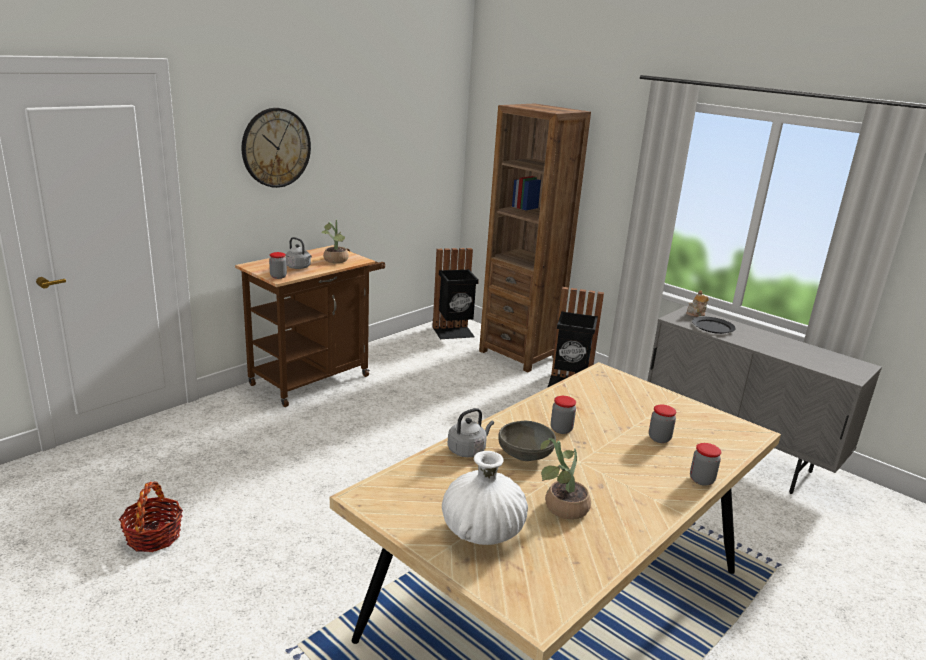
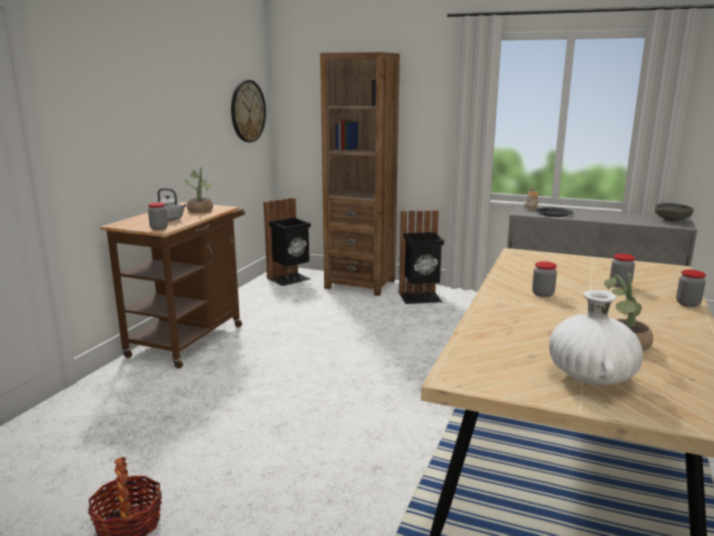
camera: 20 degrees left, 5 degrees down
(276, 148) = (125, 99): wall clock -> wall clock (247, 111)
(468, 450) = (492, 323): grey kettle -> none
(525, 454) = (541, 316): grey bowl -> grey bowl (672, 220)

